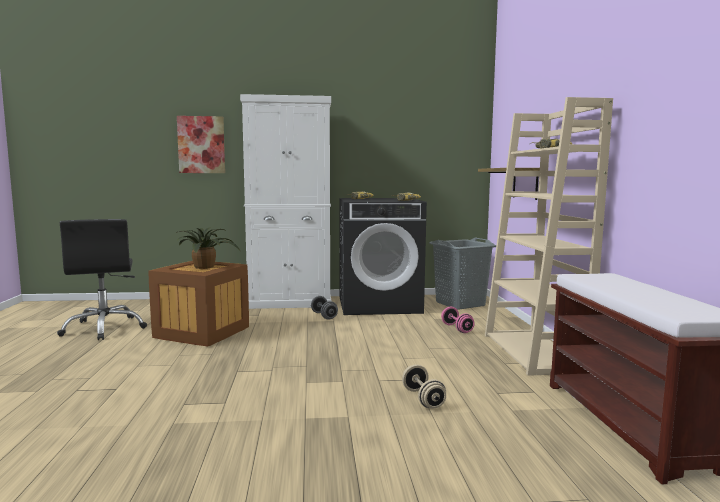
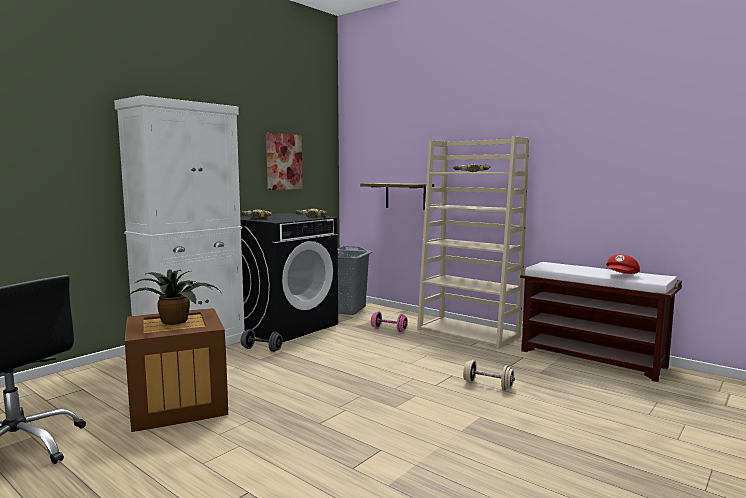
camera: 45 degrees left, 0 degrees up
(201, 145) = (50, 157): picture -> picture (284, 161)
(651, 302) = (621, 276): none -> red cap

